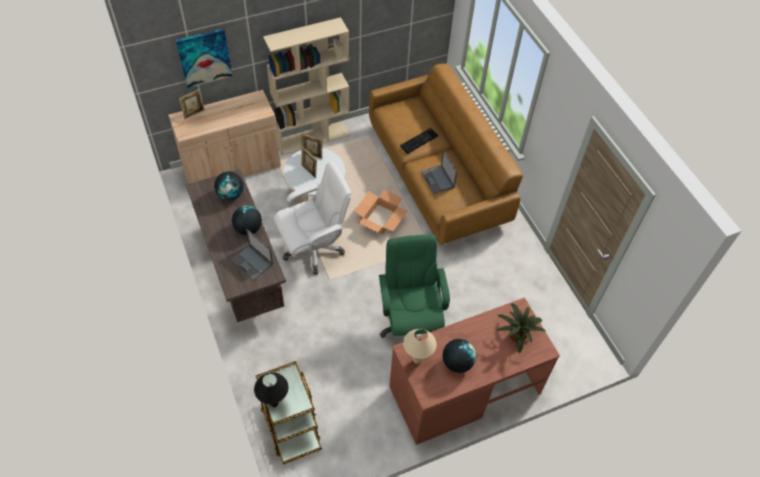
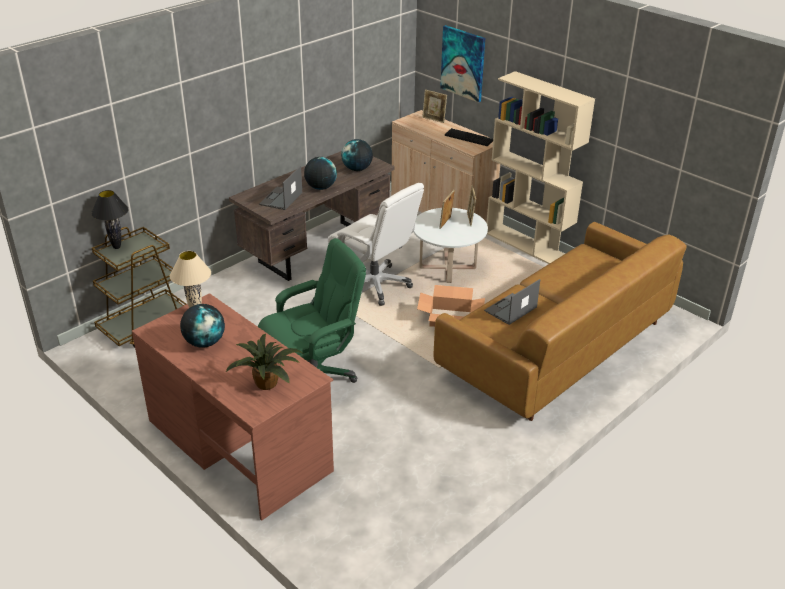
camera: 70 degrees right, 20 degrees down
(419, 140) = (561, 282): keyboard -> keyboard (469, 138)

